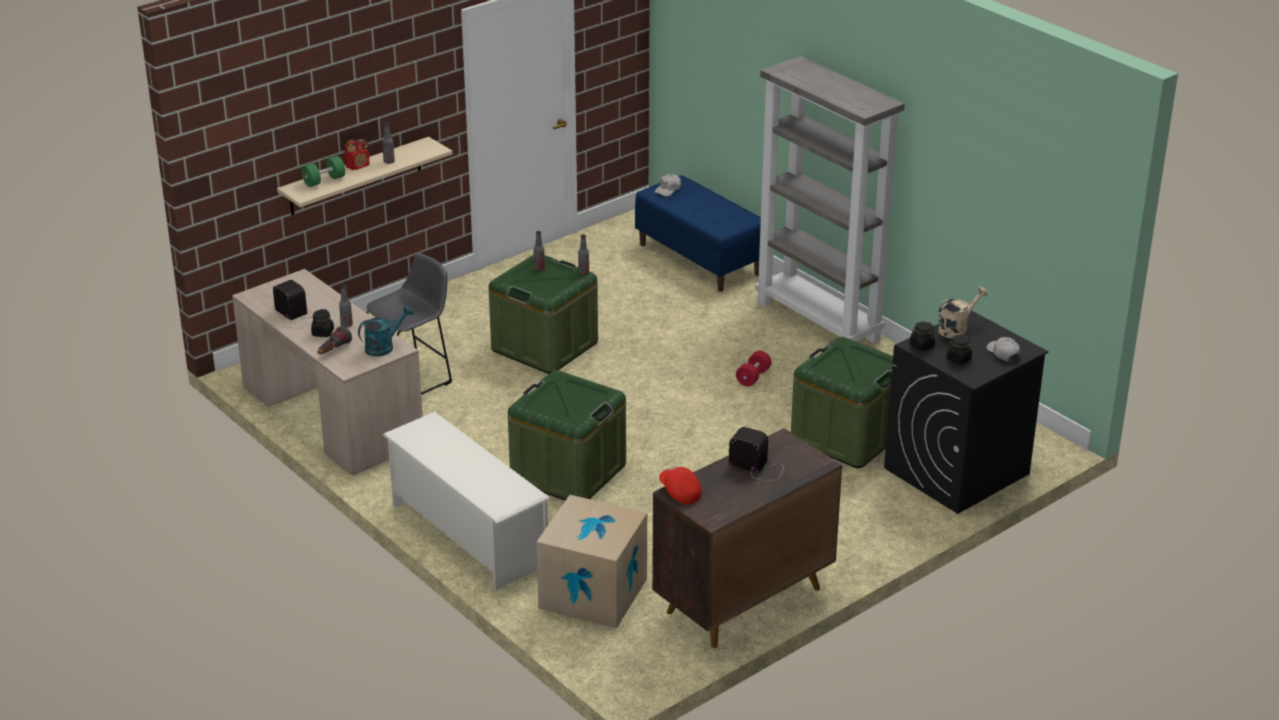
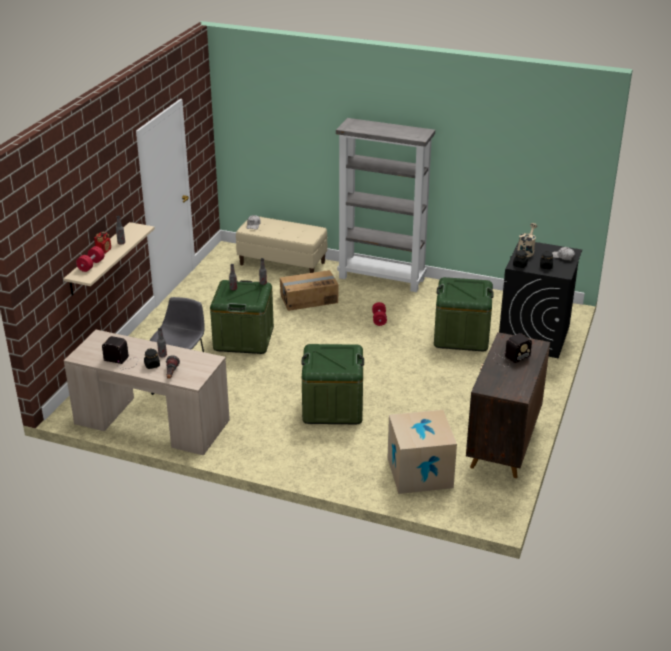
camera: 30 degrees left, 0 degrees up
(324, 181) = (91, 265): green dumbbell -> red dumbbell
(384, 347) = (201, 361): turquoise watering can -> none
(467, 535) = (312, 465): white shoe rack -> none
(679, 492) = (486, 387): red cap -> none
(685, 319) = (308, 299): none -> cardboard box
(700, 259) = (283, 263): blue bench -> beige bench
(758, 467) = (510, 358): radio -> radio turned 150 degrees clockwise

